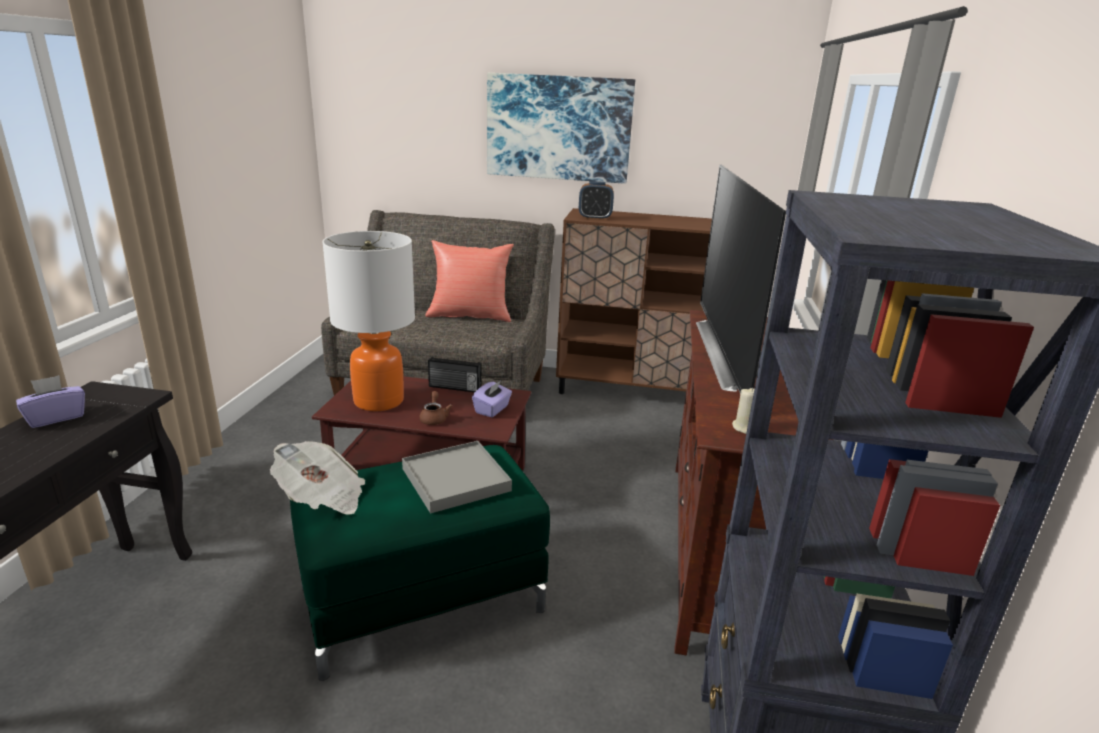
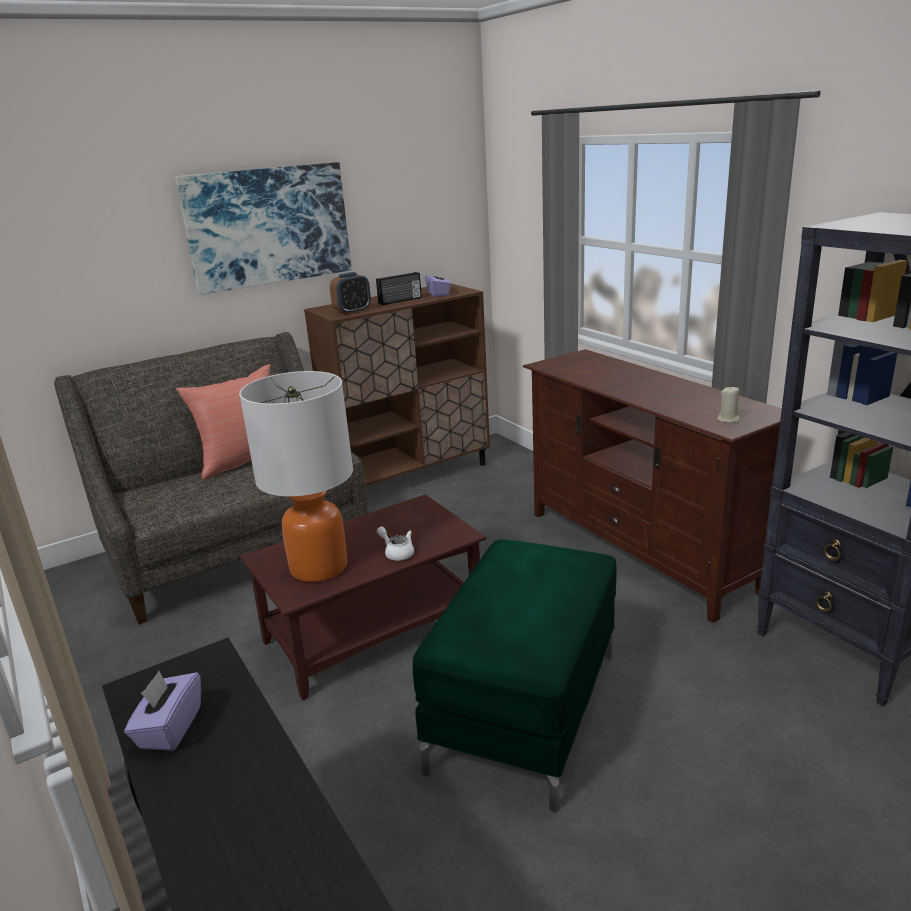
camera: 40 degrees left, 0 degrees up
(322, 497) = (472, 646): newspaper -> none
(434, 418) = (397, 553): brown teapot -> white teapot
(454, 388) = (361, 523): radio -> radio (400, 301)
(456, 479) = (534, 573): grey tray -> none
(492, 409) = (427, 522): purple tissue box -> purple tissue box (439, 294)
(730, 353) = (616, 382): television -> none

